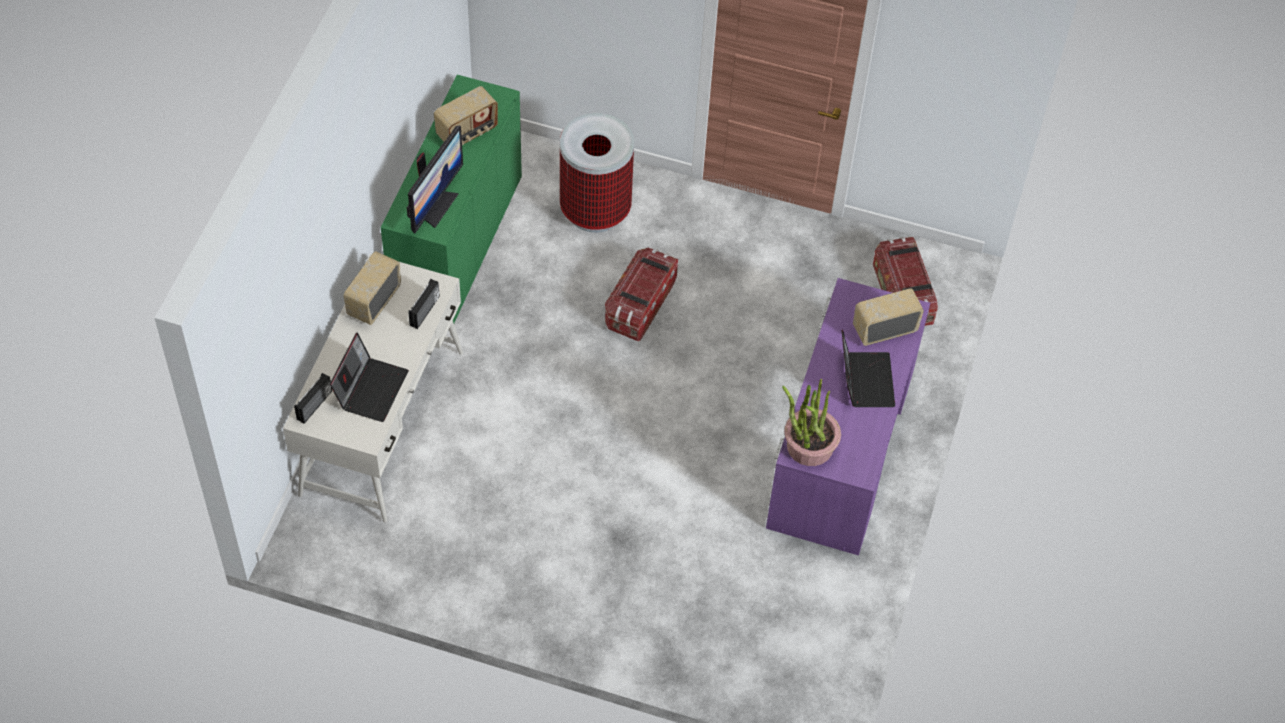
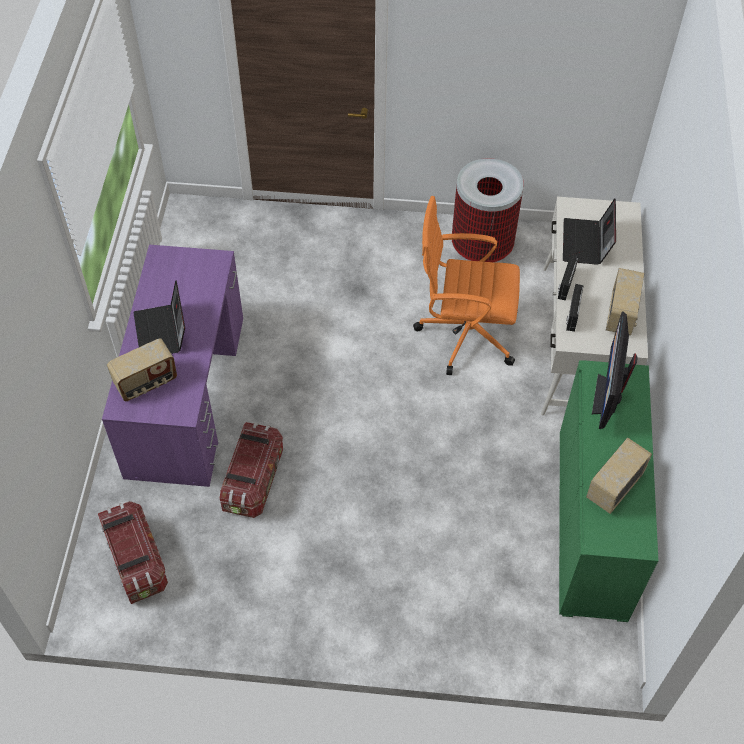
camera: 170 degrees right, 0 degrees up
(315, 406) = (624, 222): radio -> radio (565, 284)
(512, 458) = (464, 333): none -> orange office chair
(595, 210) = (469, 593): trash can -> trash can (481, 247)
(640, 305) = (394, 494): storage box -> storage box (254, 479)
(809, 446) = (207, 268): potted plant -> none

